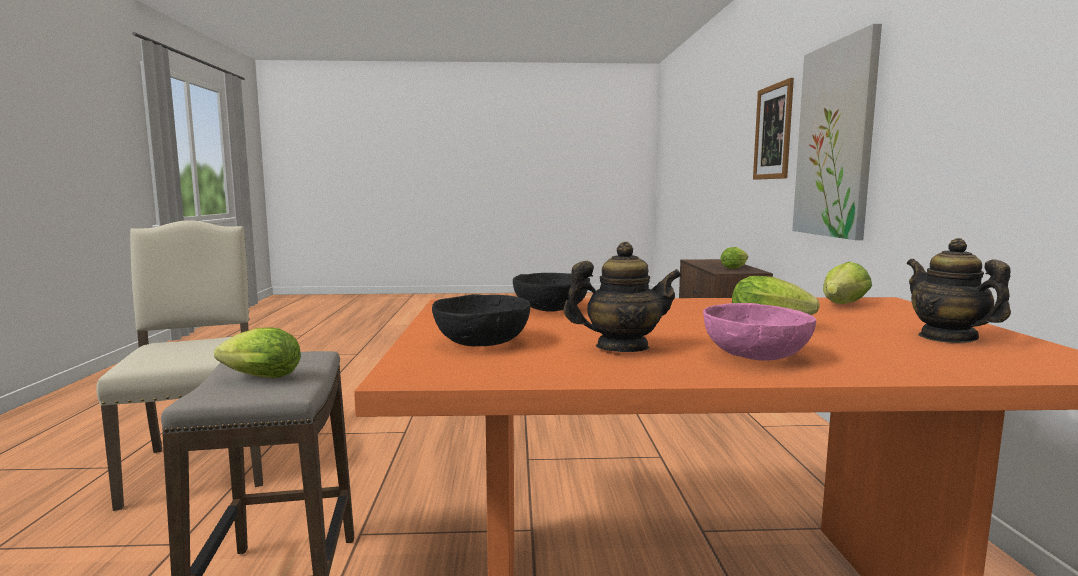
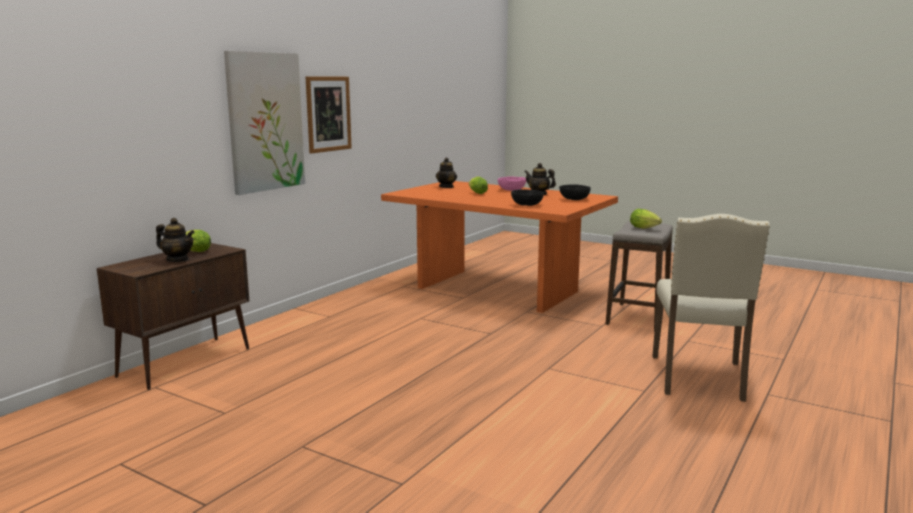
camera: 145 degrees left, 5 degrees up
(711, 265) = (177, 260): none -> teapot
(773, 132) = (172, 110): picture -> picture (328, 114)
(842, 305) = (420, 194): lettuce -> none

